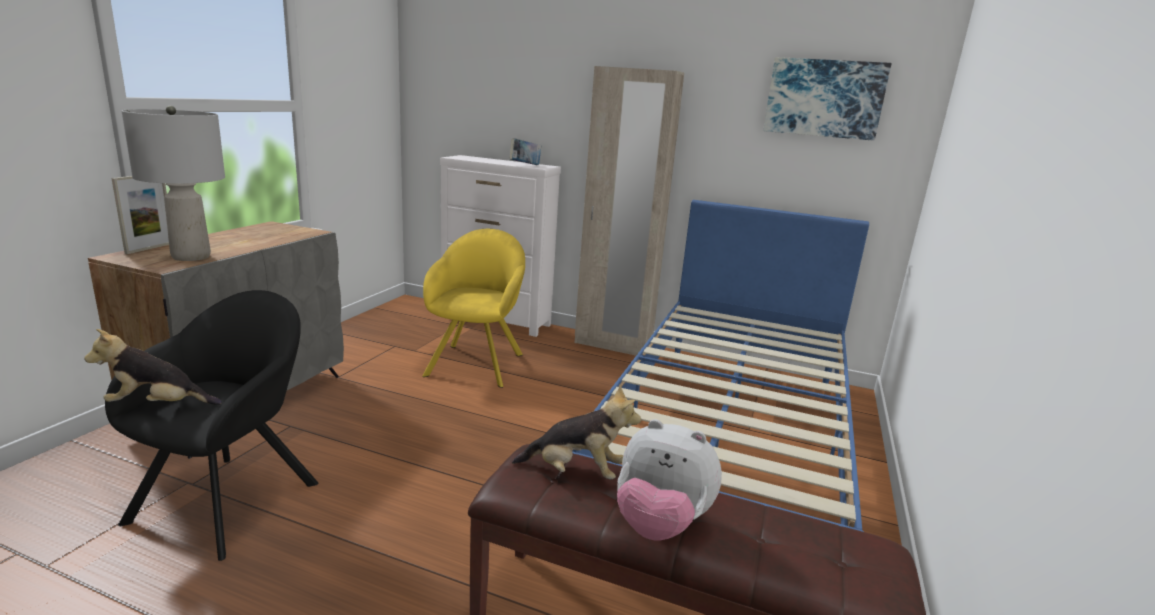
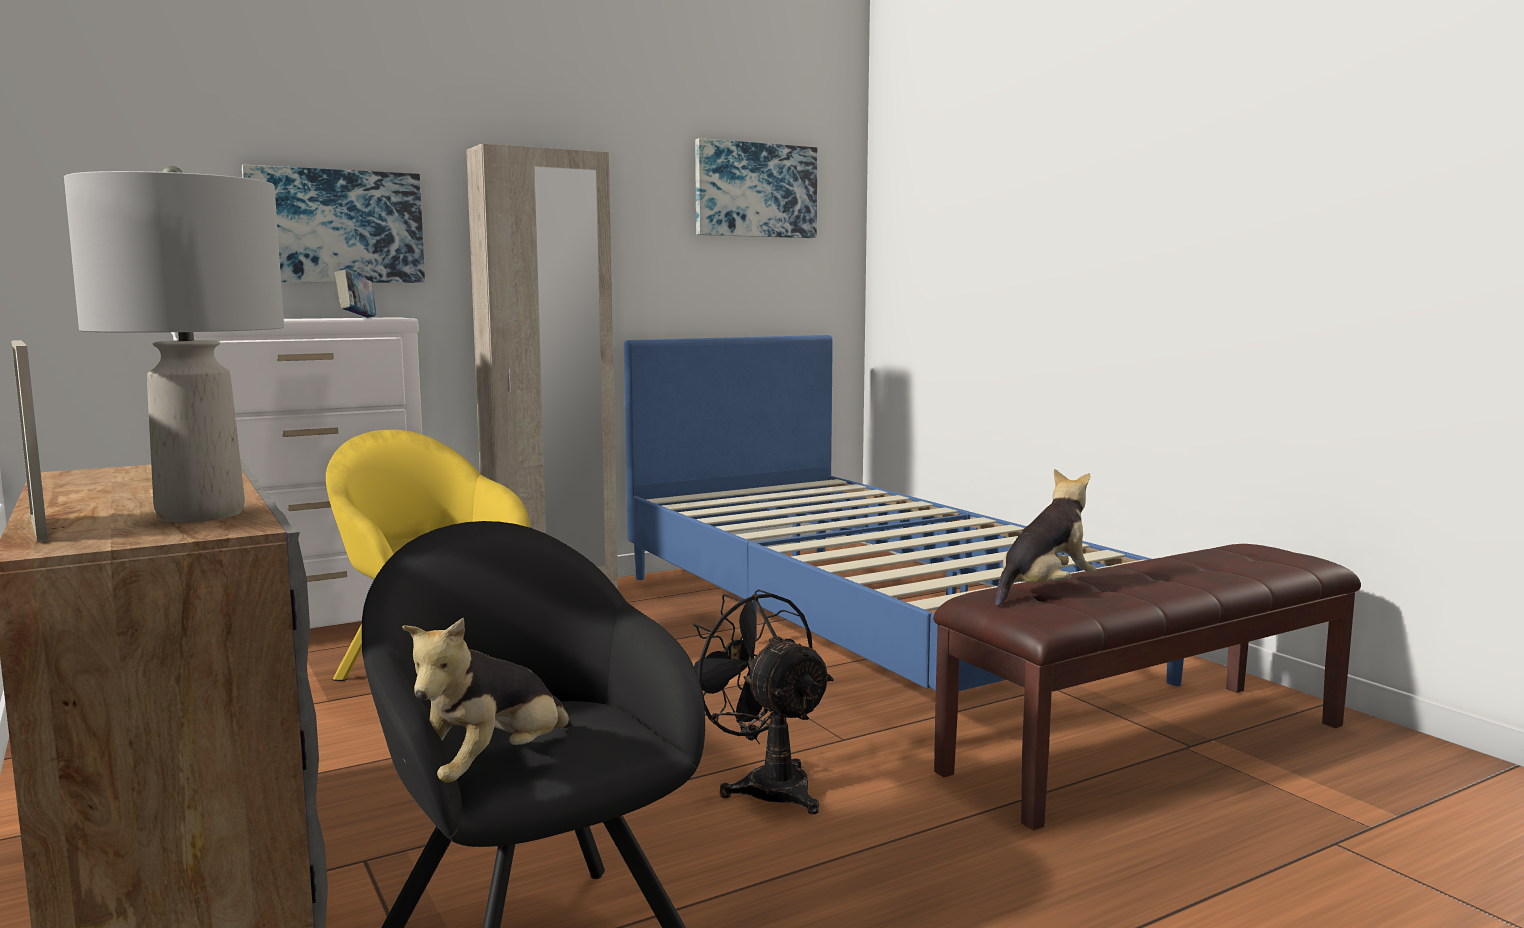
camera: 50 degrees left, 10 degrees down
(445, 495) = (766, 785): none -> black fan
(535, 112) = (336, 226): none -> picture
(660, 525) = (1166, 586): plush toy -> none

